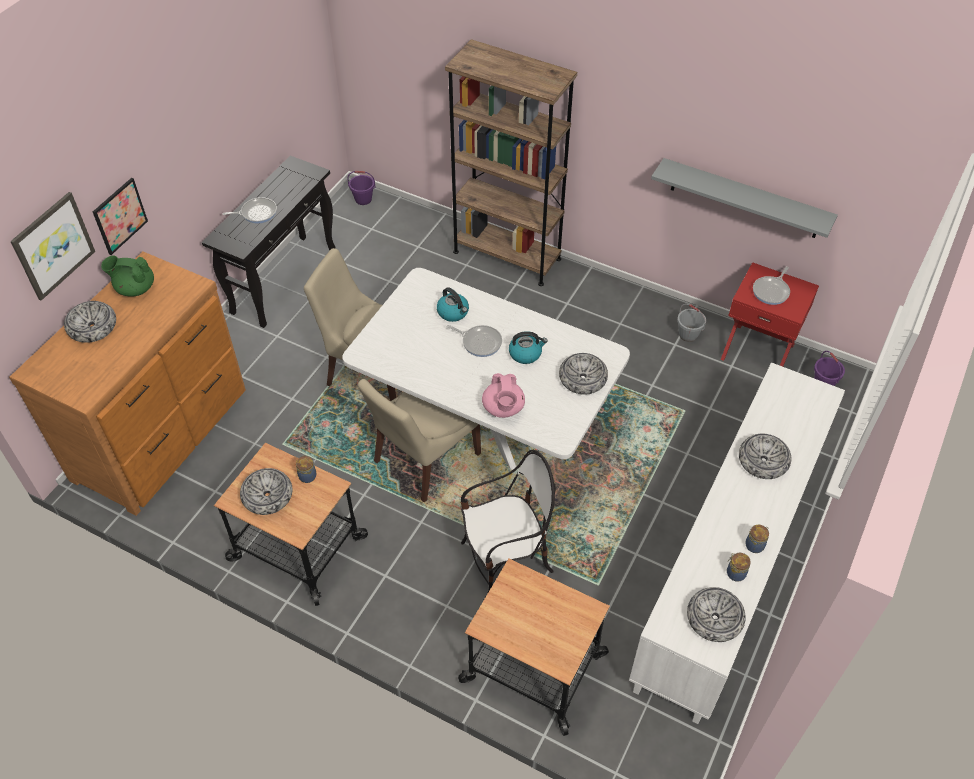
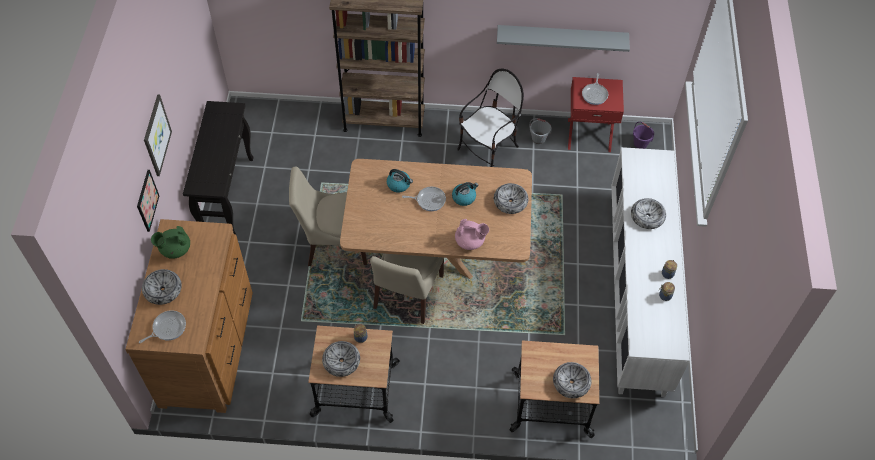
camera: 25 degrees left, 5 degrees up
(52, 245) = (126, 242): picture -> picture (156, 135)
(257, 213) = (210, 156): frying pan -> frying pan (167, 328)
(363, 199) = (251, 110): purple bucket -> none
(486, 427) = (437, 255): white dining table -> brown dining table
(503, 408) = (470, 241): pink teapot -> pink teapot turned 45 degrees counterclockwise
(506, 561) = (498, 342): chair -> chair (488, 150)
(714, 618) = (666, 328): bowl -> bowl (571, 383)

